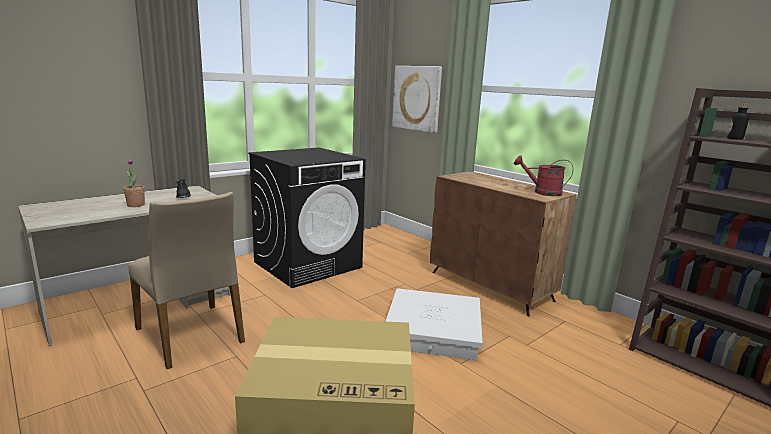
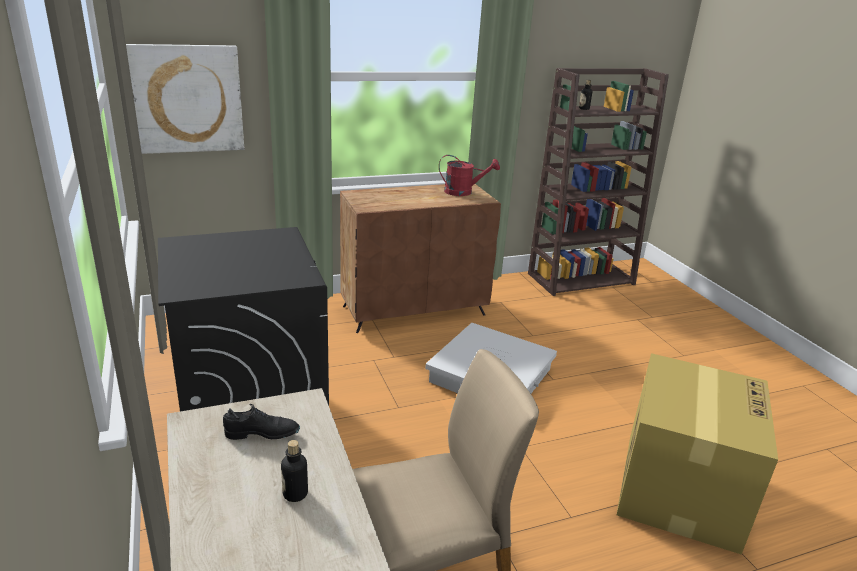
camera: 70 degrees left, 10 degrees up
(136, 205) = (295, 493): potted plant -> bottle
(542, 192) = (463, 192): red watering can -> red watering can turned 120 degrees counterclockwise

